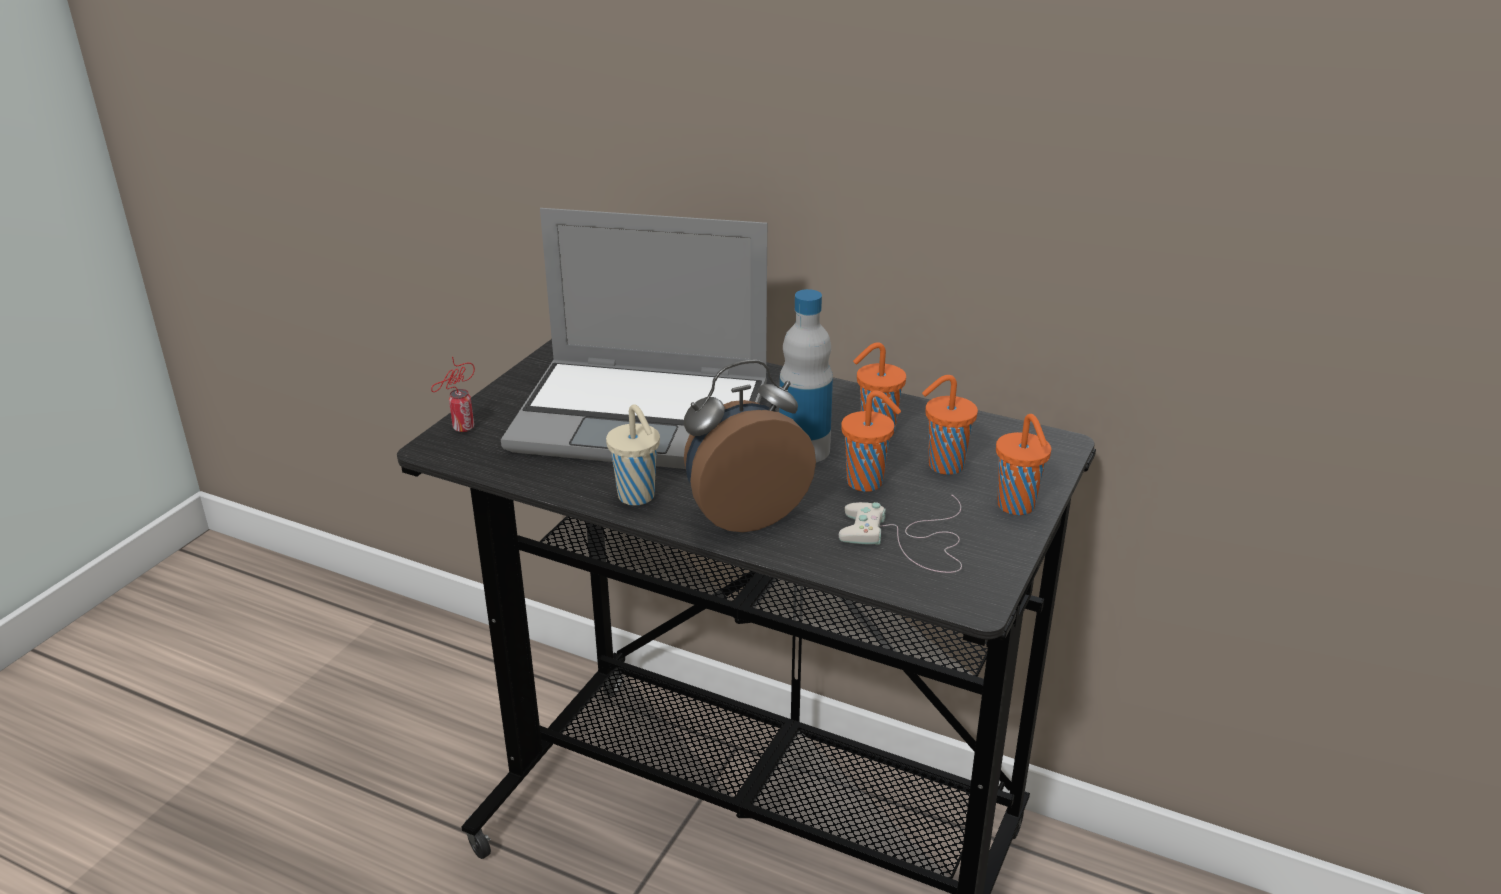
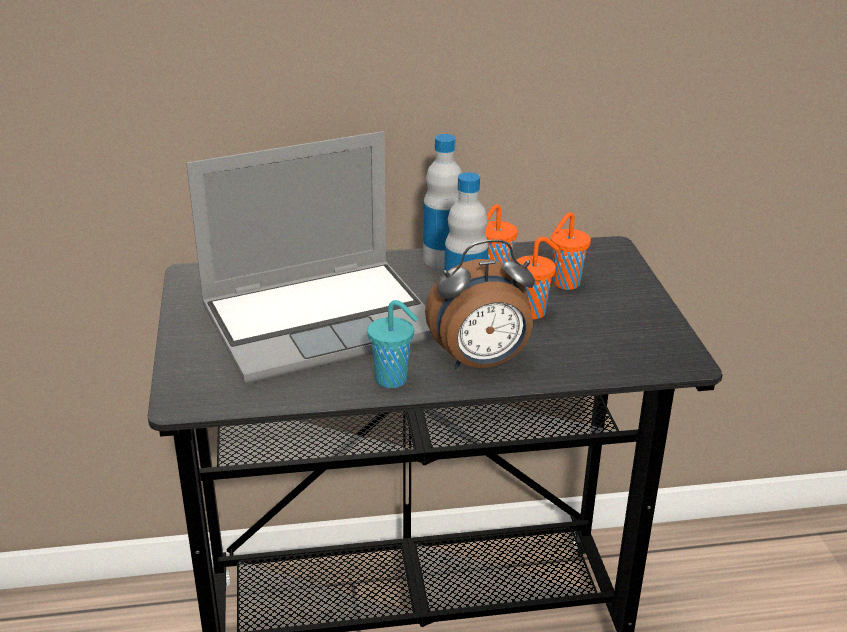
camera: 35 degrees left, 0 degrees up
(461, 429) = (182, 381): can -> none
(637, 497) = (393, 380): beige cup -> turquoise cup
(743, 513) = (481, 363): alarm clock -> alarm clock turned 135 degrees counterclockwise
(842, 396) = (442, 259): none -> bottle
(910, 540) = (606, 340): white game controller -> none
(1017, 507) = (639, 294): orange cup -> none

